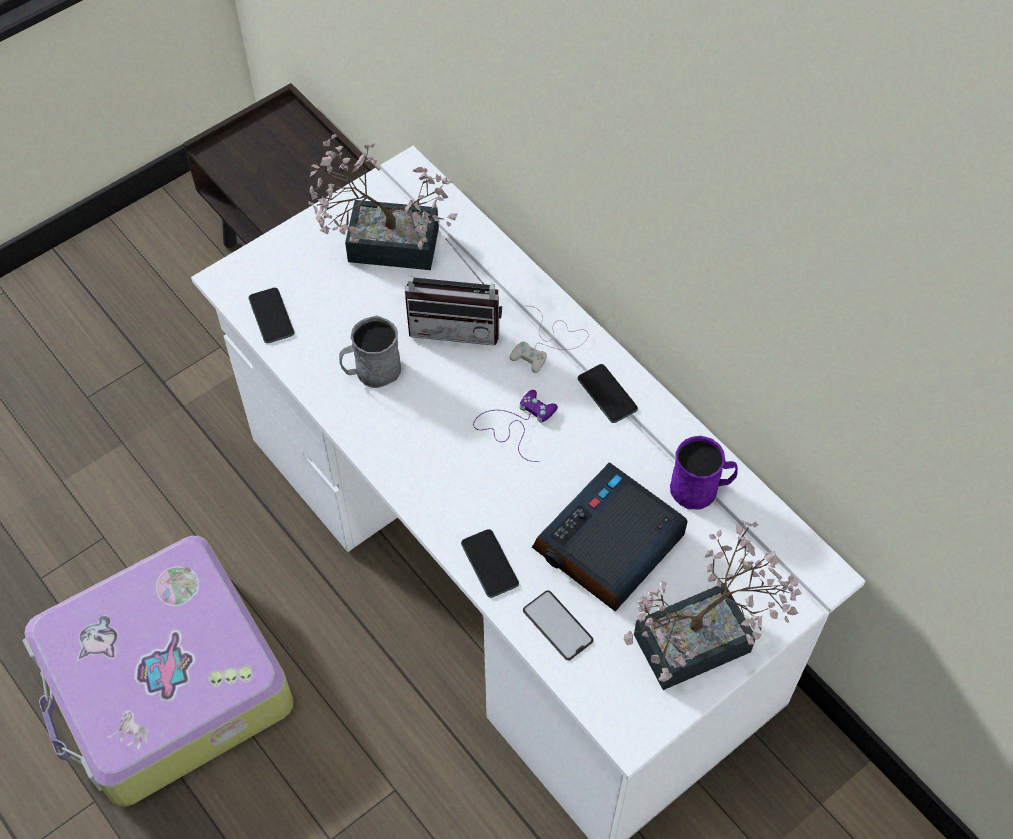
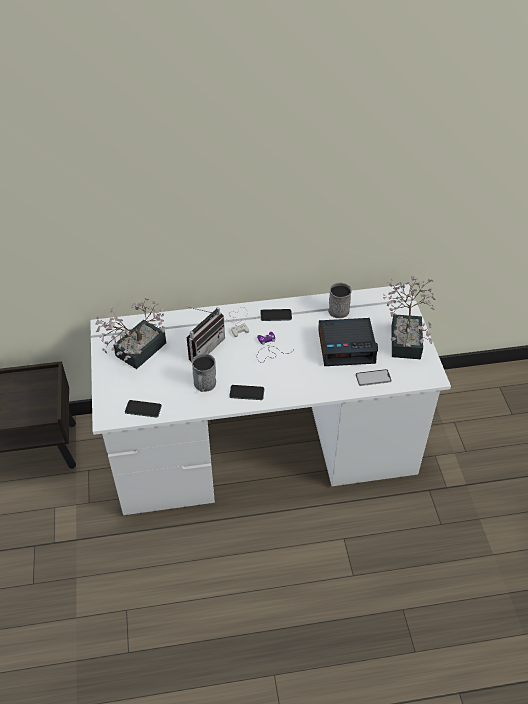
camera: 60 degrees left, 10 degrees down
(165, 685) = (231, 614): suitcase -> none
(489, 563) = (330, 386): phone -> phone (246, 393)
(608, 545) = (347, 346): alarm clock -> alarm clock turned 75 degrees counterclockwise
(701, 488) = (340, 308): purple mug -> grey mug

